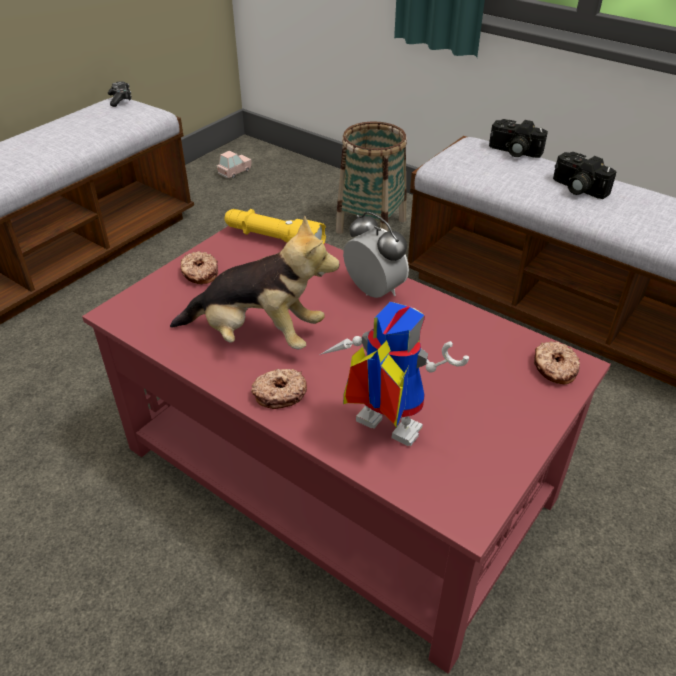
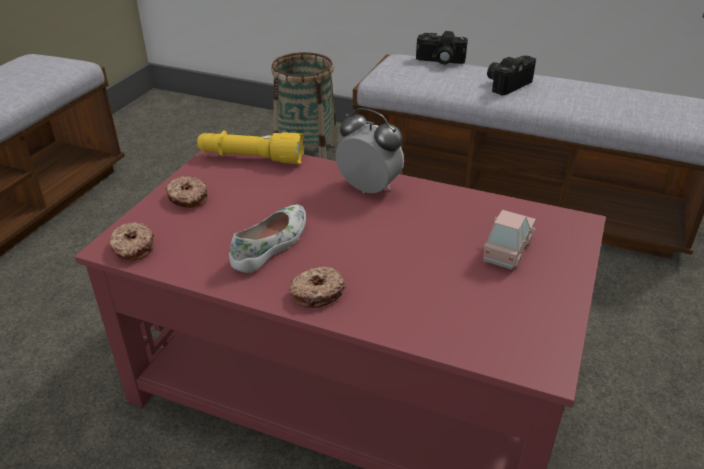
camera: 15 degrees left, 5 degrees down
(120, 99) = (35, 55): game controller -> none
(235, 172) = (155, 122): pink toy car -> pink toy car (507, 250)
(258, 336) = (272, 245): plush toy -> white shoe
(378, 429) = (428, 307): toy robot -> none
(554, 368) = (560, 228): donut -> donut (132, 248)
(577, 188) = (507, 84): camera -> camera turned 105 degrees clockwise

